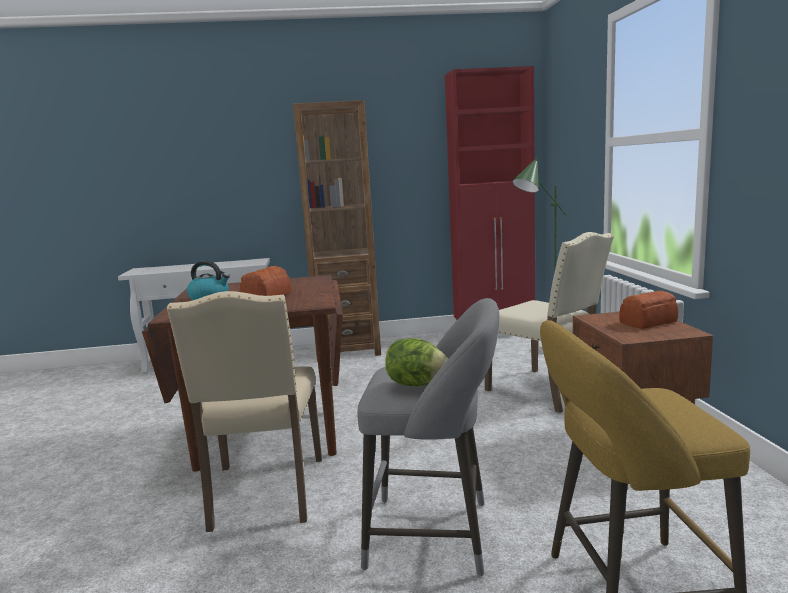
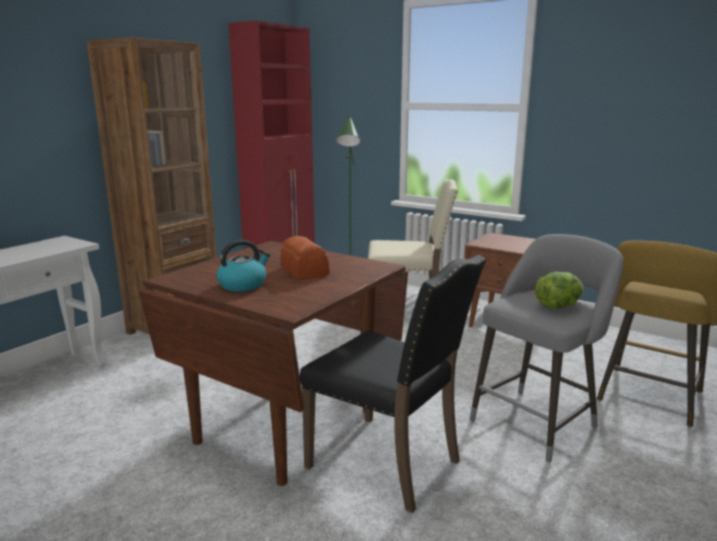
camera: 50 degrees left, 5 degrees up
(265, 494) = (388, 463): beige chair -> black chair
(649, 322) = (514, 240): bread -> none

